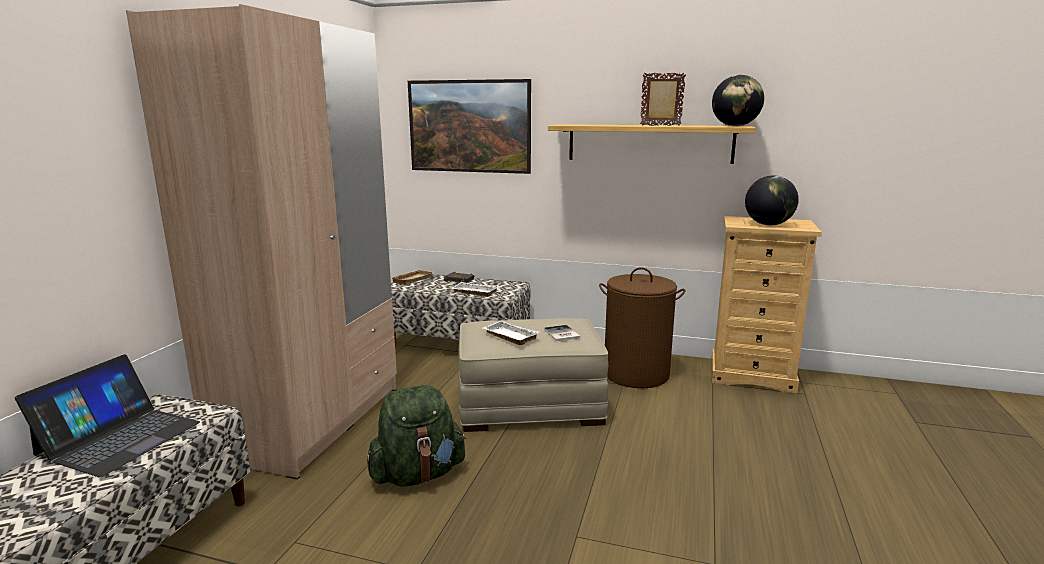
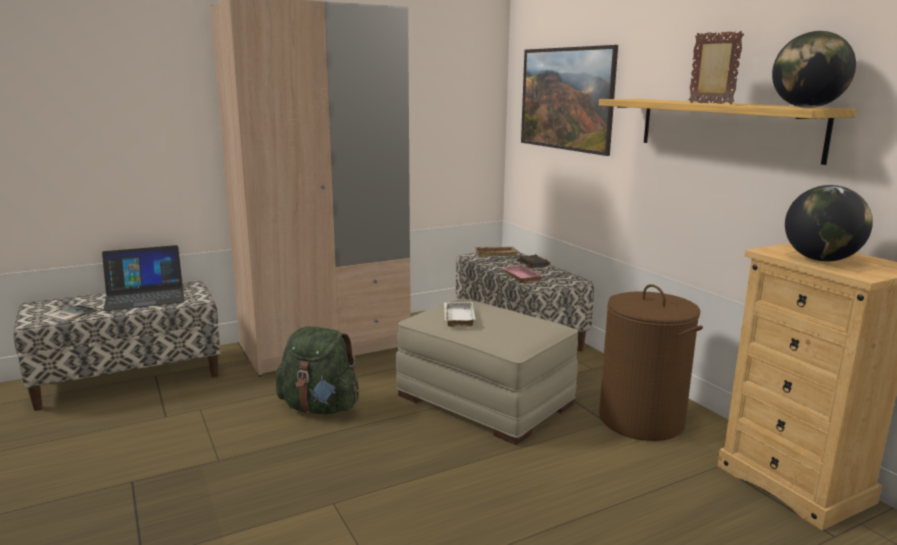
camera: 45 degrees right, 0 degrees up
(473, 292) = (519, 277): white tray -> pink tray
(561, 334) = (504, 330): book -> book (70, 314)

